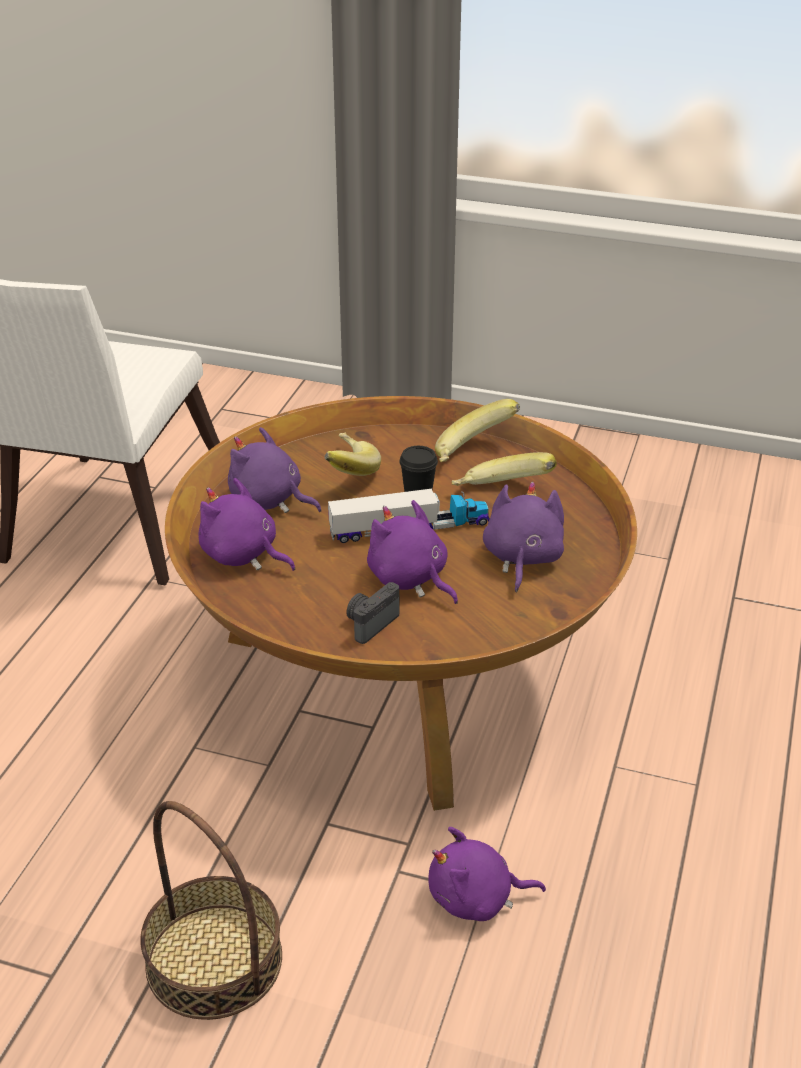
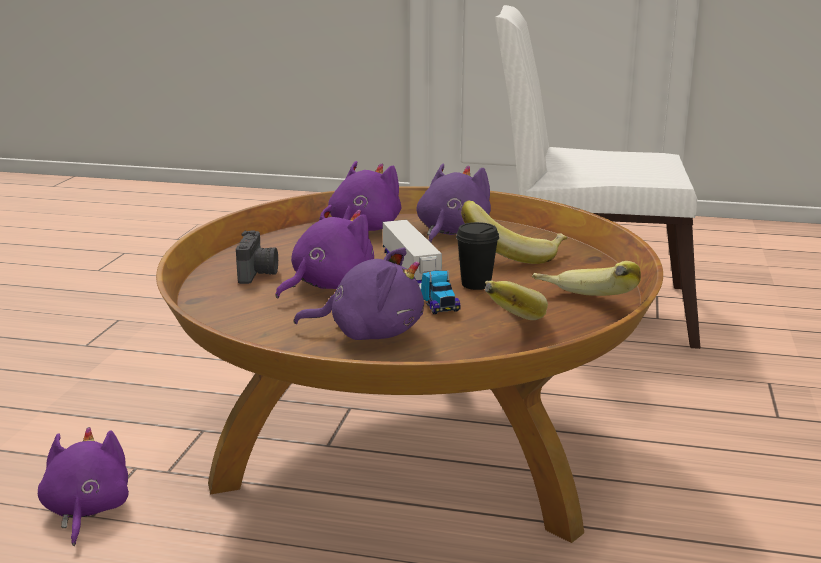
camera: 85 degrees right, 15 degrees down
(213, 960) = (72, 395): basket -> none
(370, 623) = (258, 273): camera -> camera turned 60 degrees clockwise

